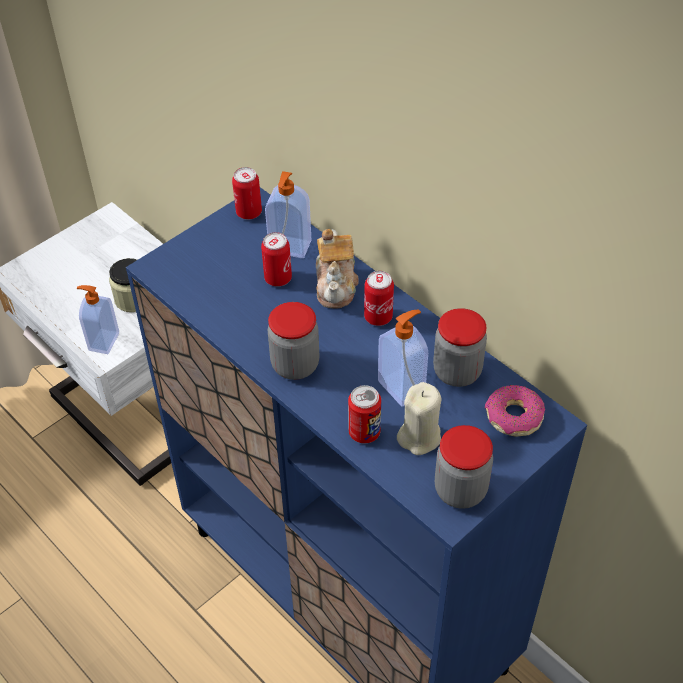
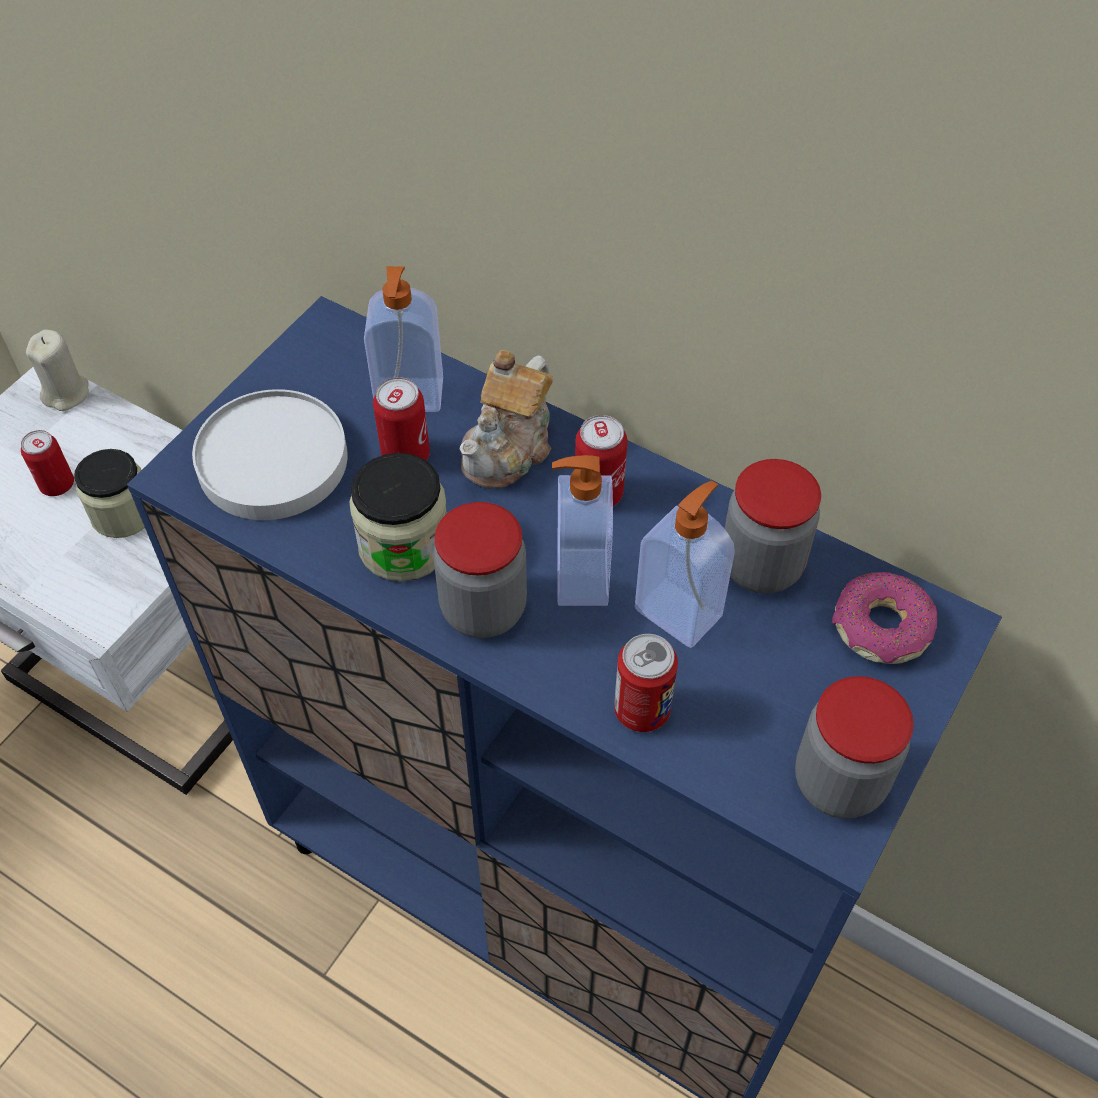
camera: 15 degrees left, 5 degrees up
(103, 341) = (89, 596): soap dispenser -> soap dispenser (579, 577)
(205, 268) = (271, 460): none -> white plate
(249, 212) = (320, 346): can -> can (57, 485)
(262, 325) = (404, 545): none -> jar
(336, 285) = (509, 448): teapot -> teapot turned 45 degrees clockwise
(419, 436) = (737, 697): beige candle -> beige candle (66, 393)

